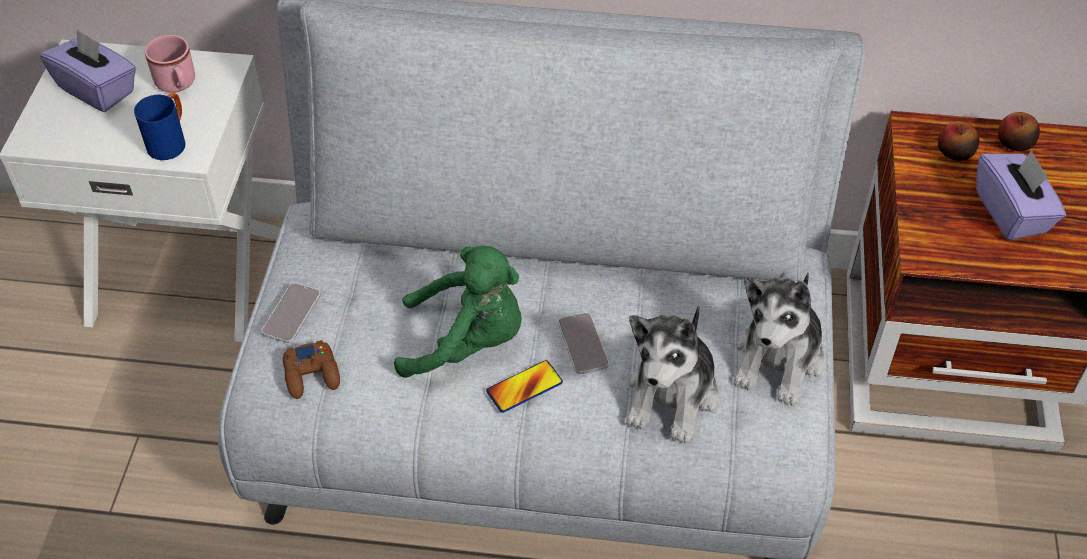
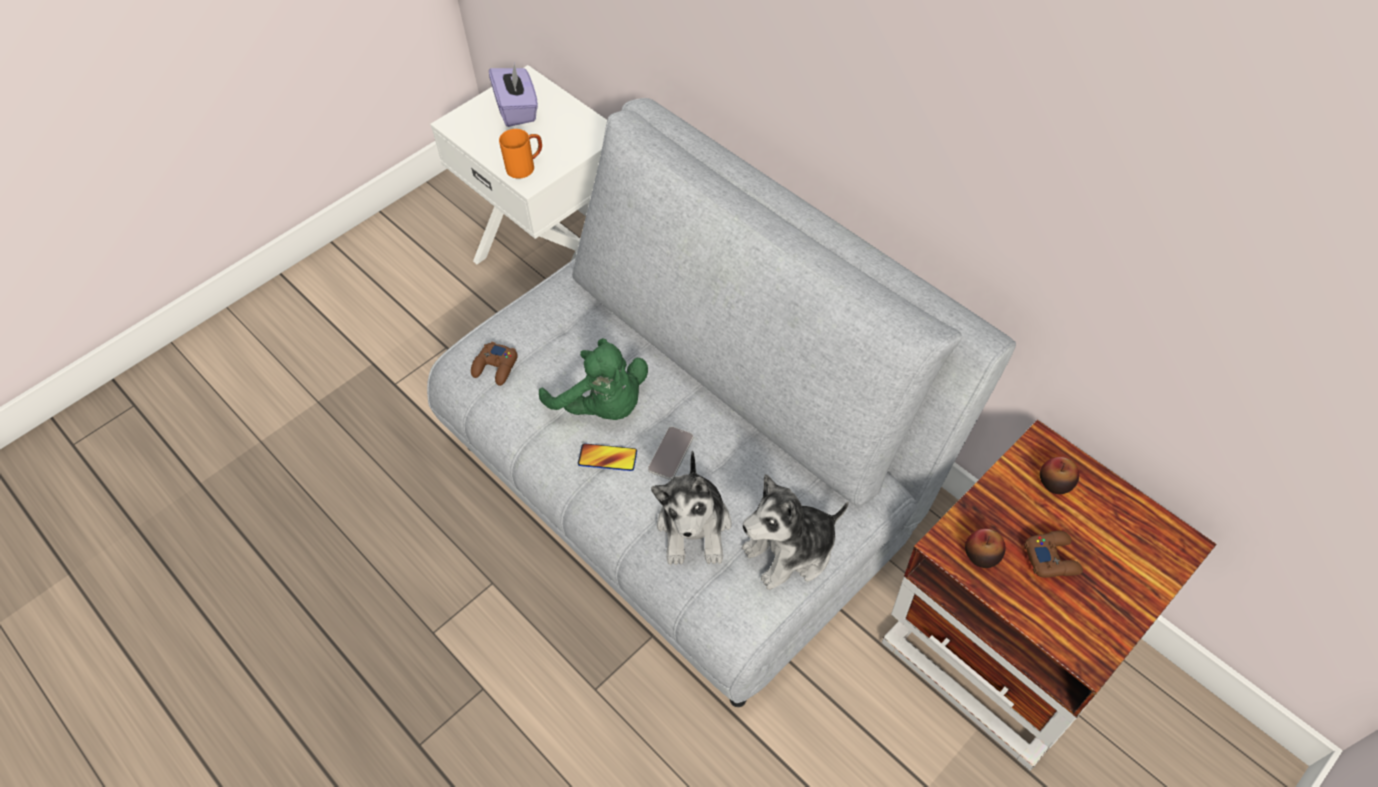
camera: 40 degrees right, 5 degrees up
(170, 142) = (525, 167): blue mug -> orange mug
(177, 85) = (563, 130): pink mug -> none
(291, 313) = (519, 321): phone -> none
(673, 395) = (694, 527): plush toy -> plush toy turned 60 degrees counterclockwise
(1011, 213) = (1052, 558): purple tissue box -> brown game controller
(1014, 143) = (1115, 505): apple -> apple (981, 555)

